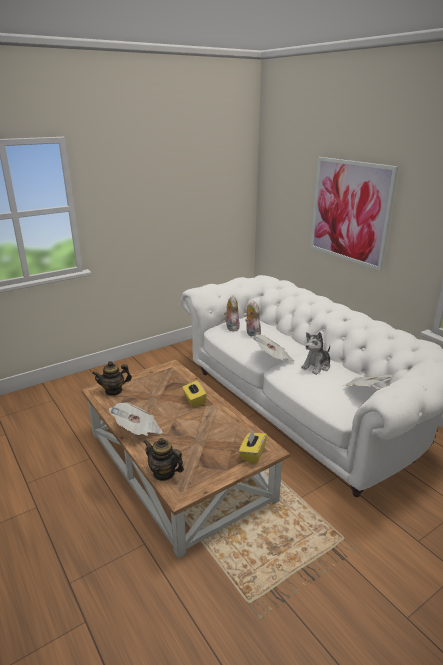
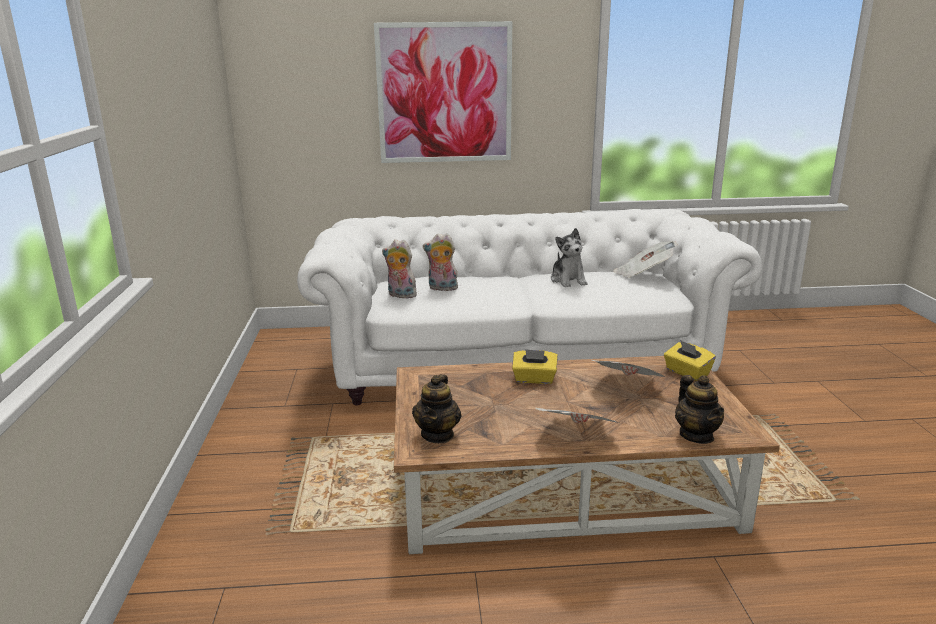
camera: 60 degrees left, 5 degrees down
(164, 473) = (696, 435): teapot -> teapot turned 75 degrees counterclockwise
(272, 358) = (521, 294): newspaper -> newspaper (628, 386)

